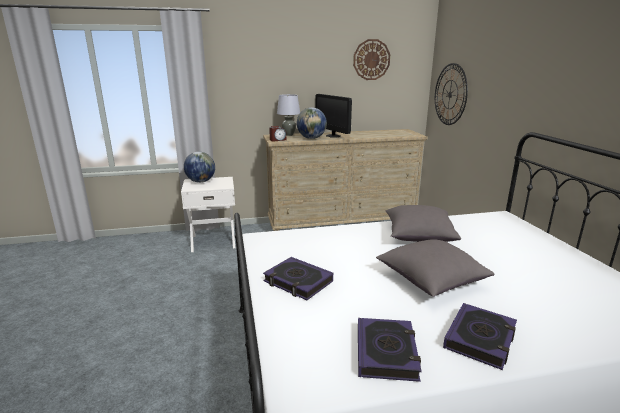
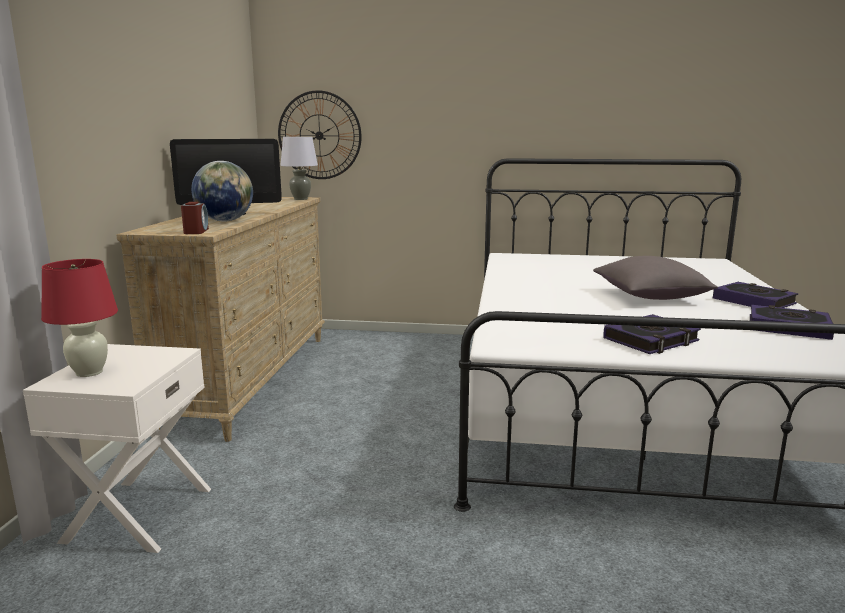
camera: 70 degrees left, 5 degrees down
(201, 181) = (89, 372): globe -> red table lamp
(288, 135) = (163, 225): grey table lamp -> grey table lamp (300, 199)
(371, 59) = (210, 80): wall clock -> none
(419, 236) = (541, 284): grey pillow -> none

